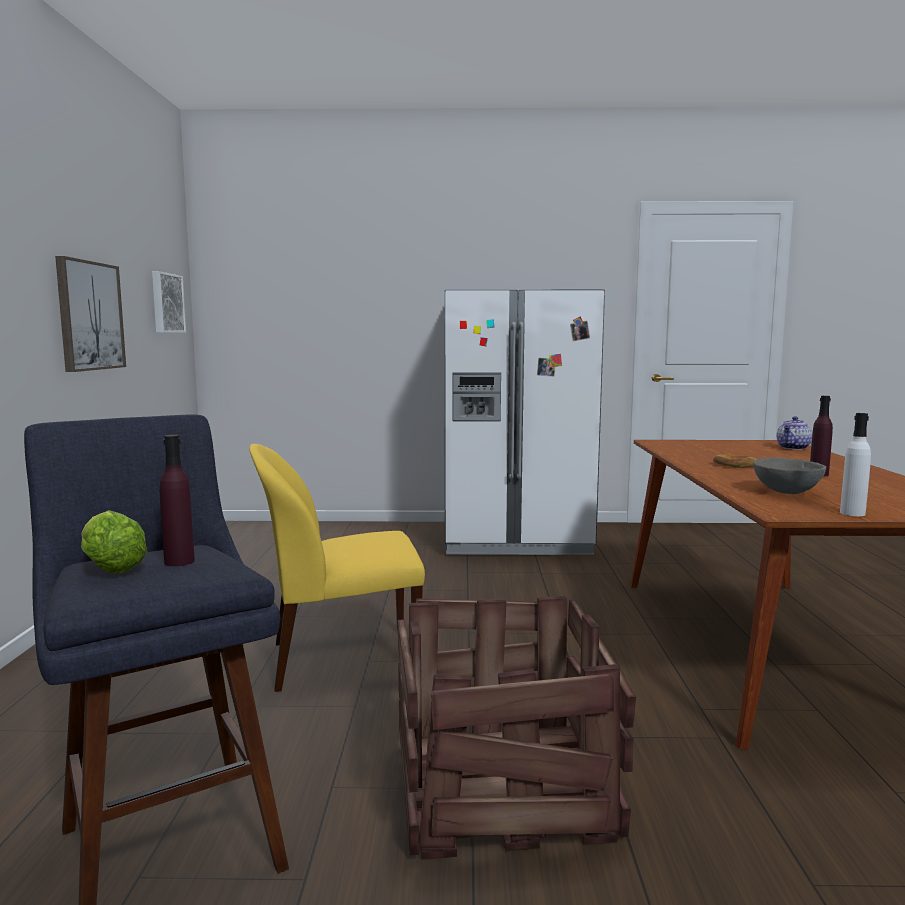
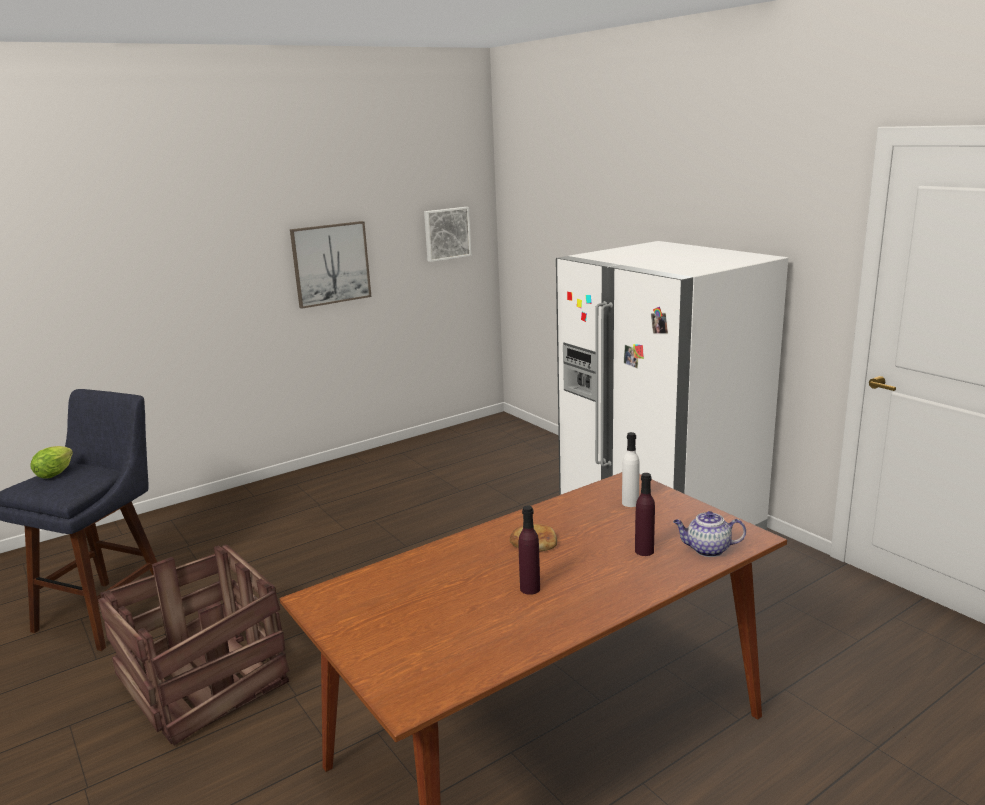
camera: 55 degrees right, 10 degrees up
(179, 561) = (72, 480): purple bottle -> purple bottle (644, 551)
(340, 659) = (324, 564): yellow chair -> none
(786, 492) = (411, 587): grey bowl -> none
(852, 513) = (338, 629): white bottle -> white bottle (630, 503)

